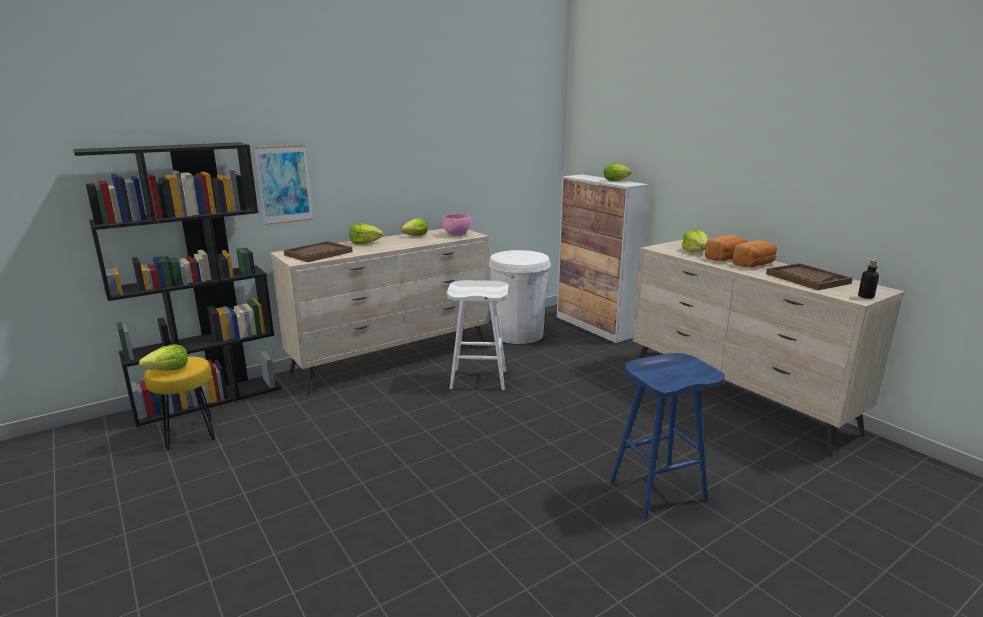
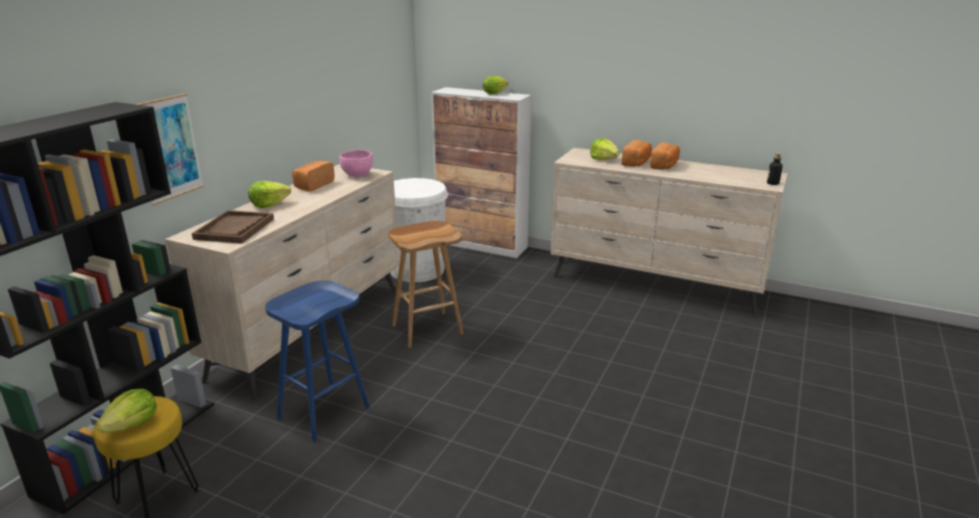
camera: 30 degrees left, 5 degrees up
(414, 236) = (313, 185): lettuce -> bread
(479, 379) = (428, 329): white stool -> brown stool
(657, 490) = (673, 386): blue stool -> blue stool (324, 411)
(807, 278) = (717, 173): brown tray -> none

